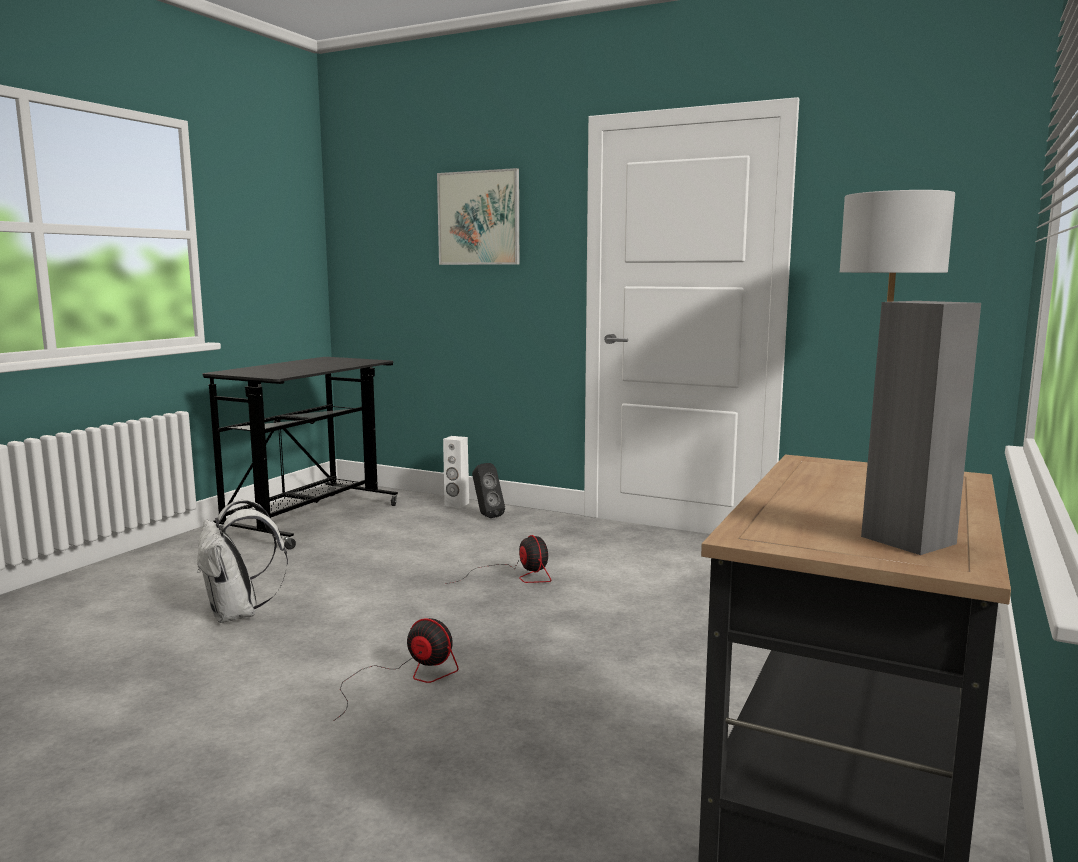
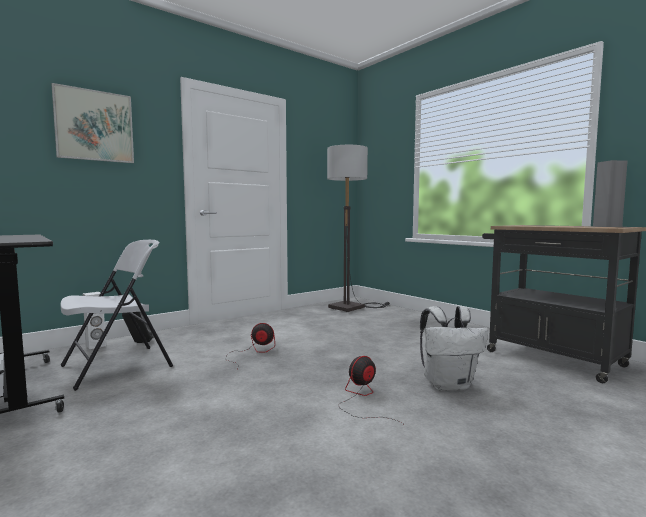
camera: 65 degrees left, 5 degrees down
(238, 614) = (184, 447): white backpack -> white backpack (448, 384)
(406, 531) = (117, 366): none -> white chair

